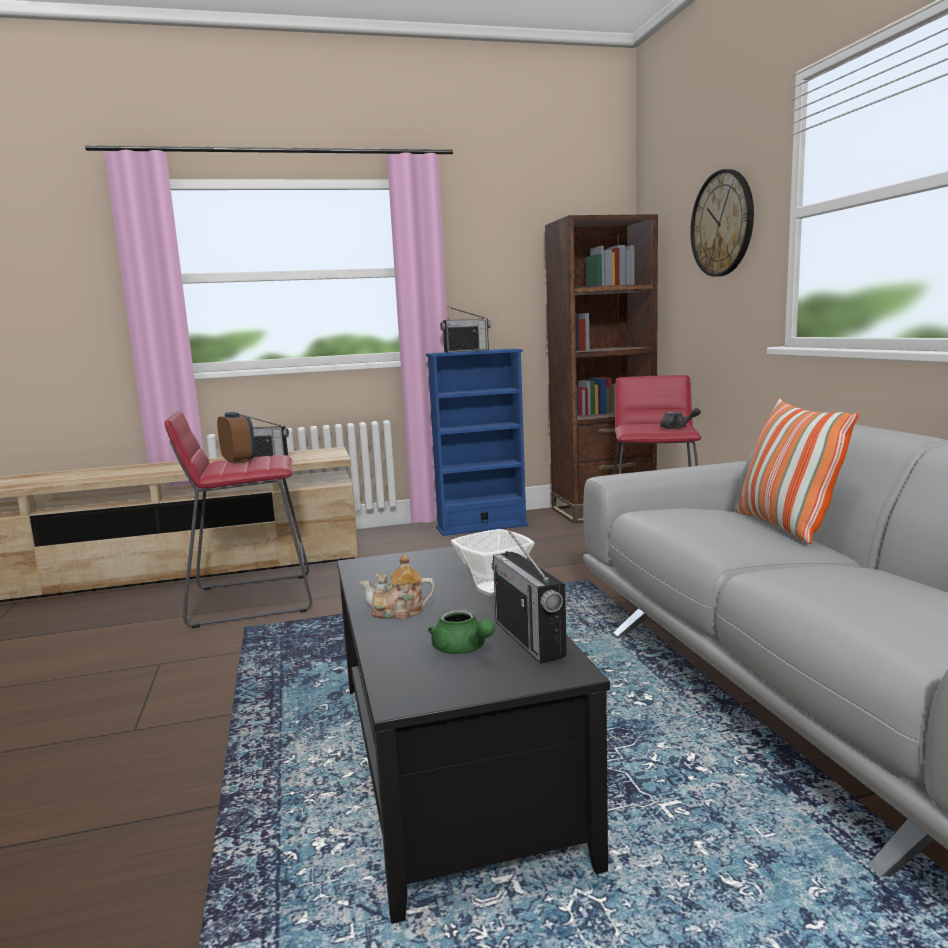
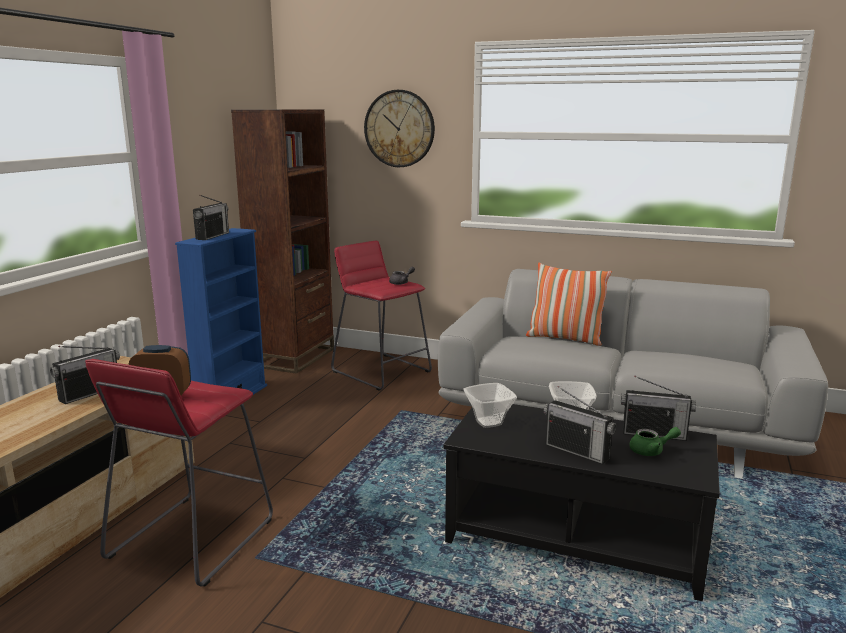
camera: 55 degrees left, 5 degrees up
(399, 612) = (577, 451): teapot -> radio
(421, 561) = (489, 422): none -> bowl

